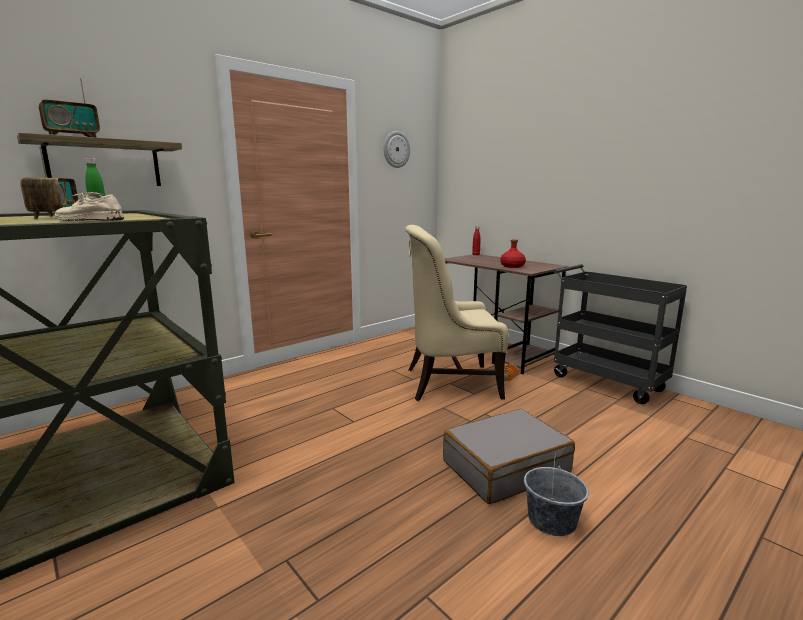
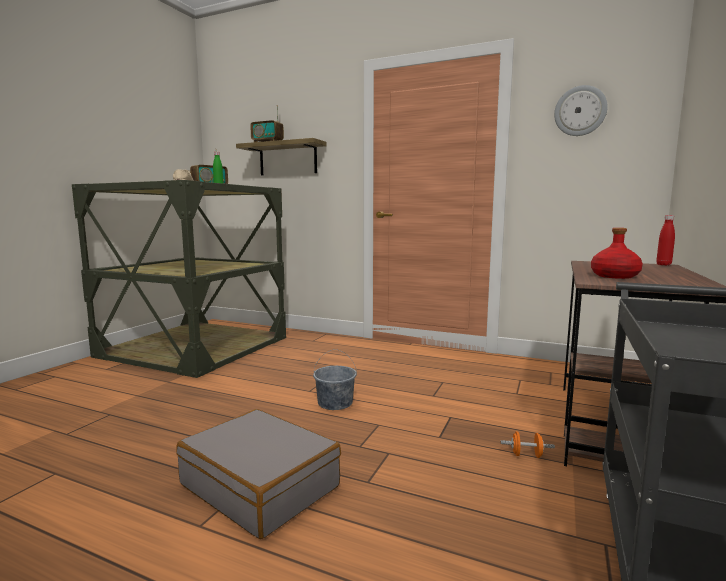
camera: 65 degrees right, 5 degrees down
(450, 382) = (453, 417): beige chair -> none
(551, 520) = (154, 533): grey bucket -> grey bucket (334, 403)

